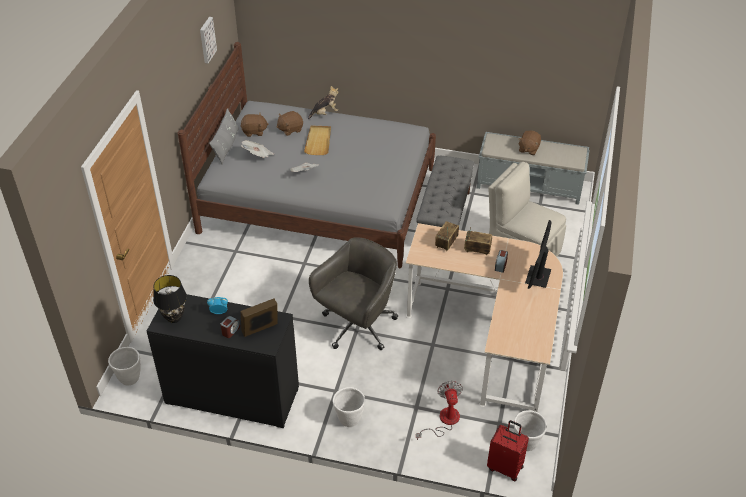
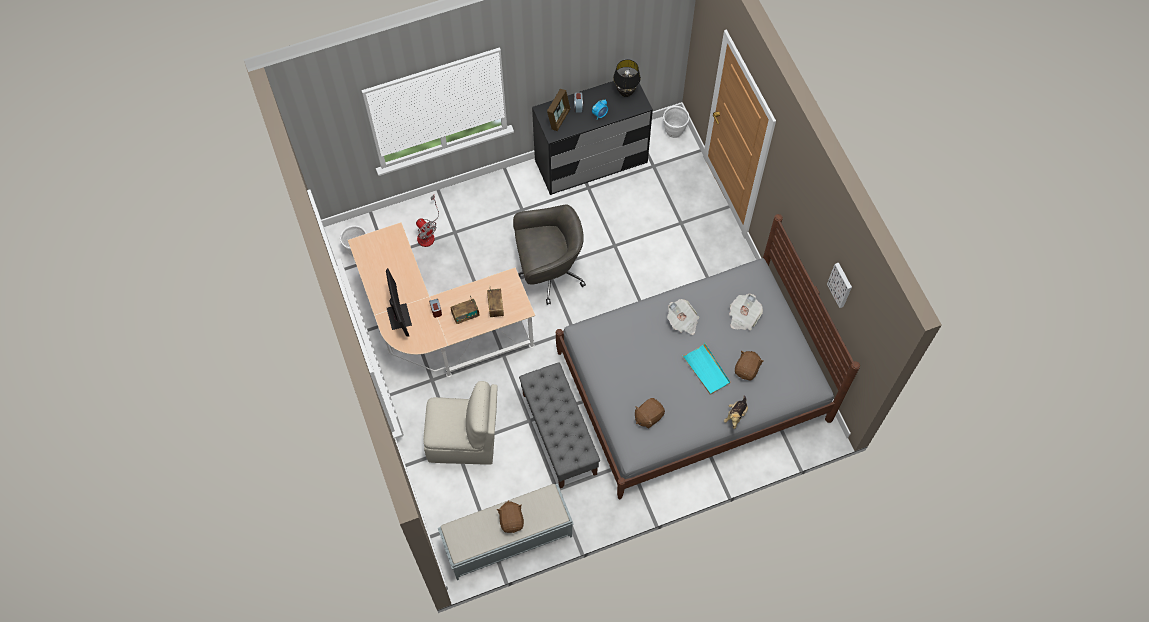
camera: 145 degrees right, 20 degrees up
(226, 146) = (784, 313): grey pillow -> none
(254, 131) = (777, 346): brown plush toy -> brown plush toy (648, 416)
(318, 141) = (706, 370): beige tray -> turquoise tray
(349, 419) = (495, 194): white planter -> none
(357, 327) = (548, 272): grey office chair -> grey office chair turned 105 degrees counterclockwise
(505, 467) = (363, 224): red suitcase -> none

